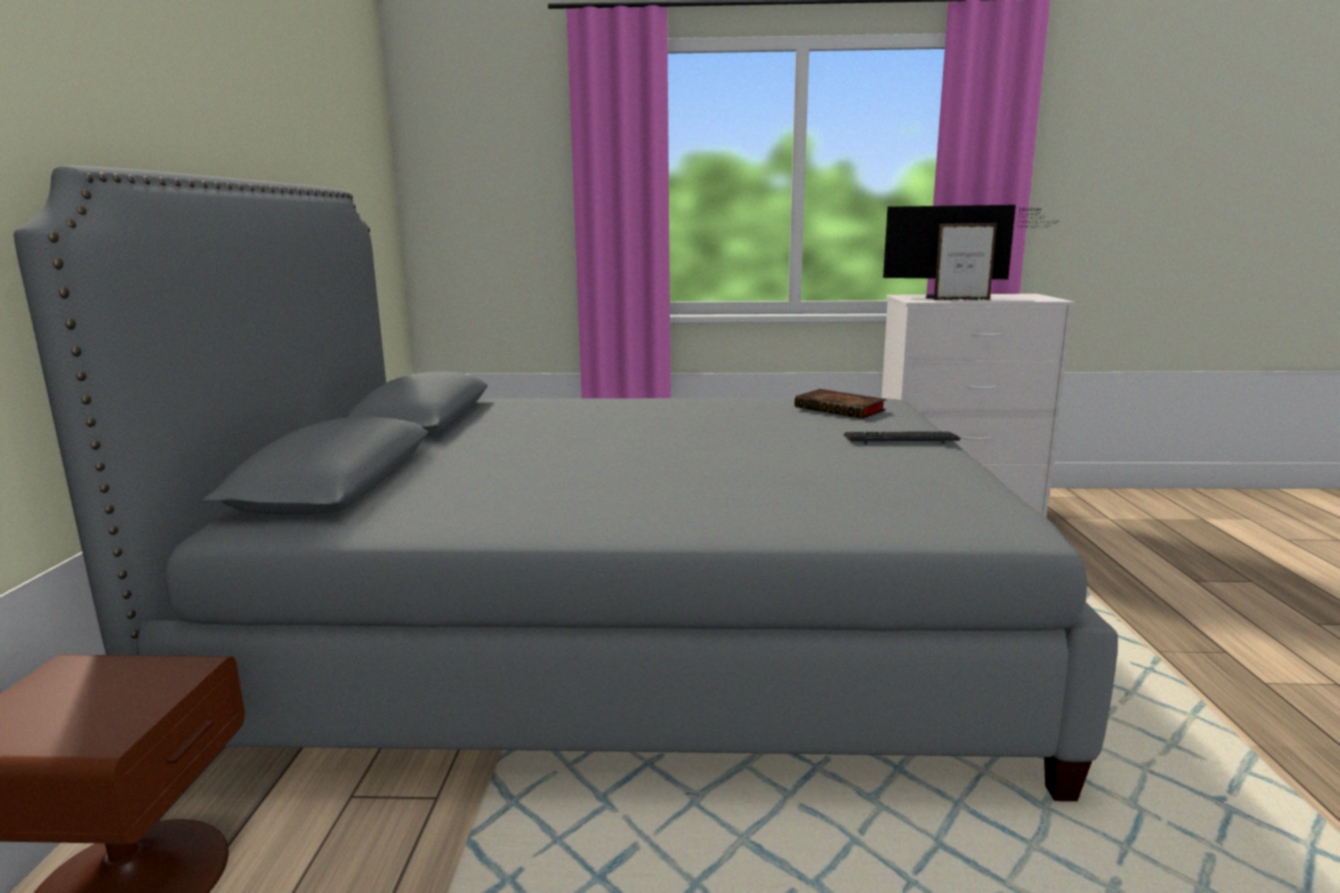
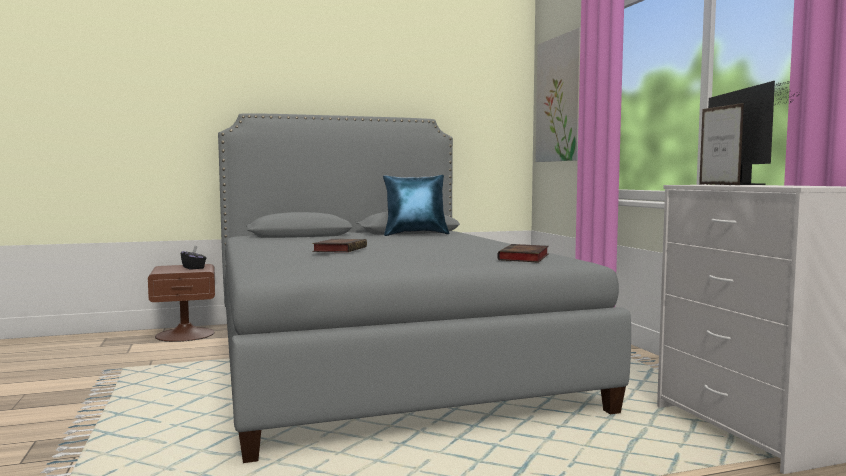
camera: 70 degrees right, 10 degrees down
(113, 680) = (193, 268): none -> black tissue box
(475, 418) = (415, 234): none -> blue pillow
(486, 165) = (560, 99): none -> picture
(711, 467) = (340, 249): none -> book
(900, 439) = (446, 265): keyboard -> none

